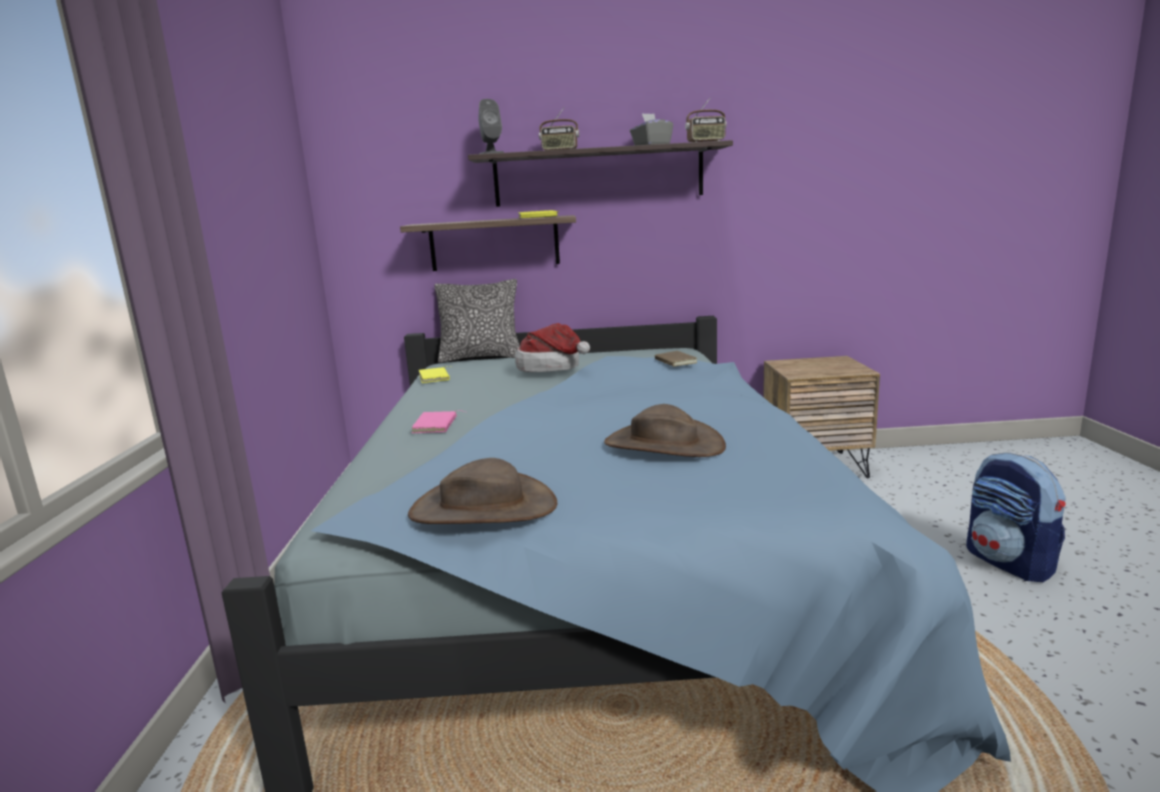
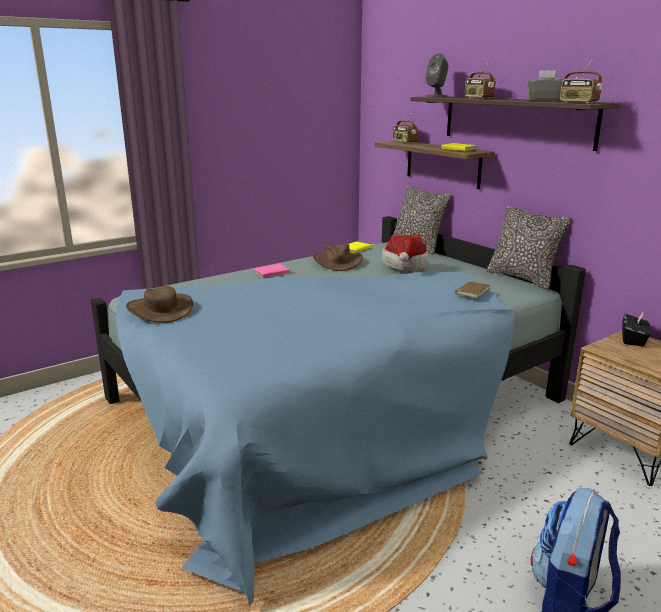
camera: 55 degrees right, 5 degrees up
(433, 223) = (404, 142): none -> radio
(649, 347) = (522, 278): none -> pillow
(663, 445) = (279, 325): brown hat -> brown hat (337, 262)
(790, 363) = (633, 340): none -> black tissue box

